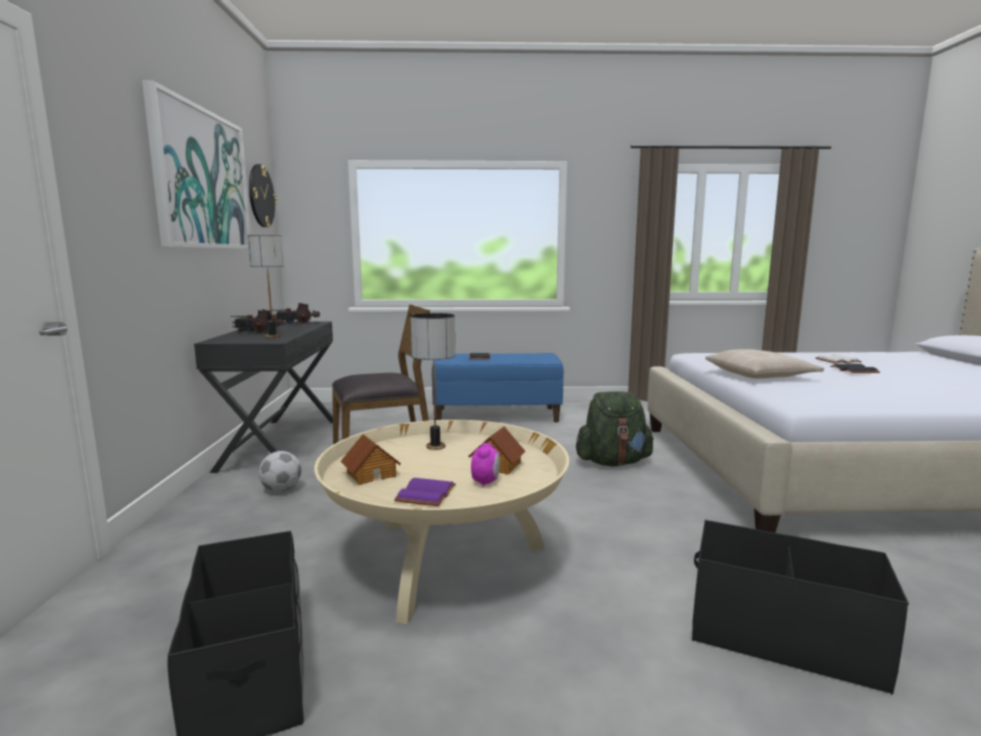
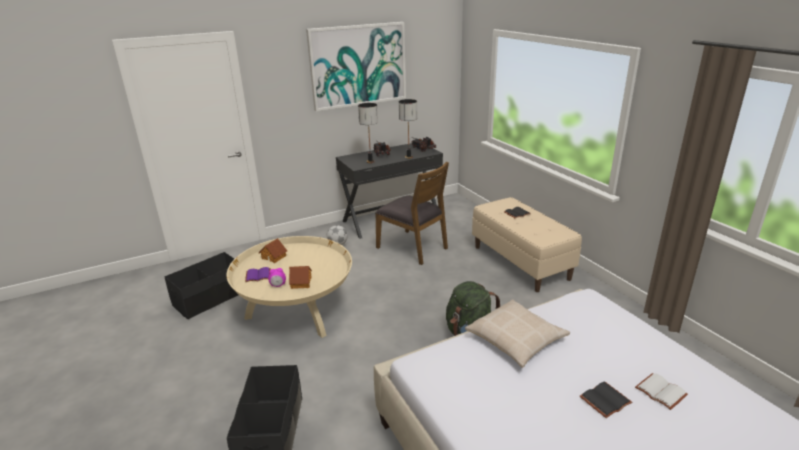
camera: 65 degrees right, 15 degrees up
(261, 196) = (434, 57): wall clock -> none
(435, 446) = (319, 259): table lamp -> table lamp (409, 157)
(497, 415) = (521, 262): blue bench -> beige bench

